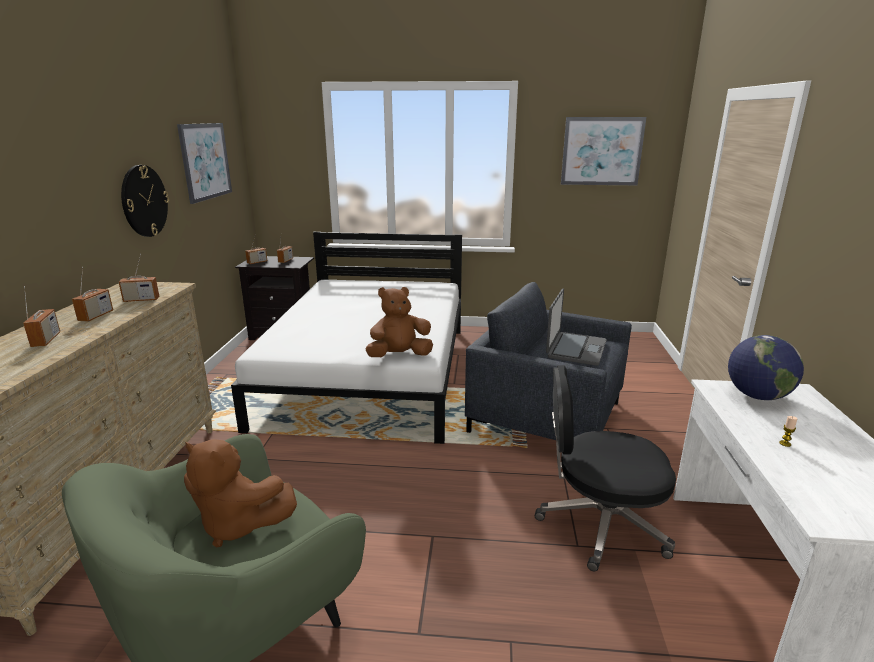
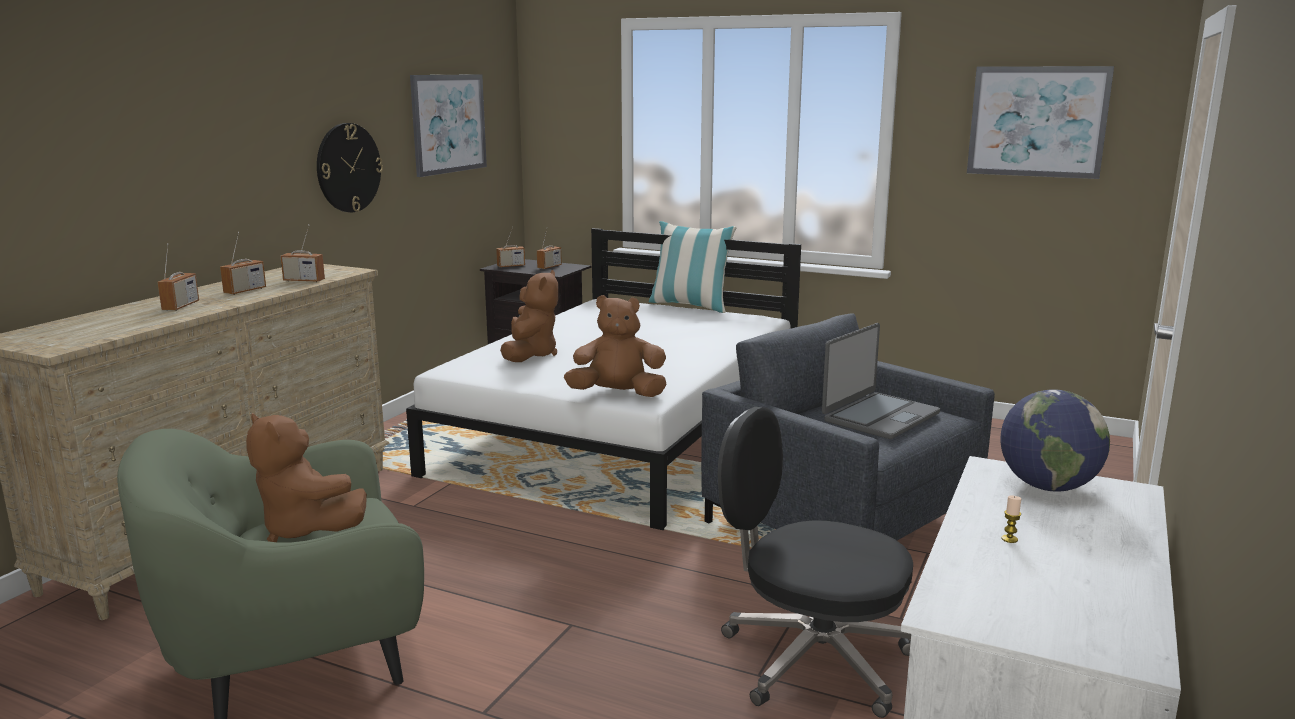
camera: 20 degrees right, 5 degrees down
(311, 330) = (530, 355): none -> brown plush toy
(389, 279) = (690, 305): none -> pillow

